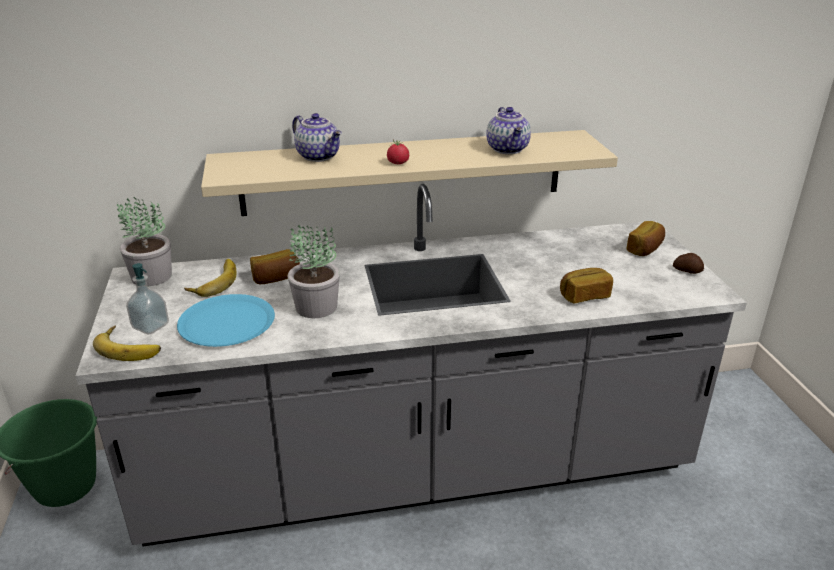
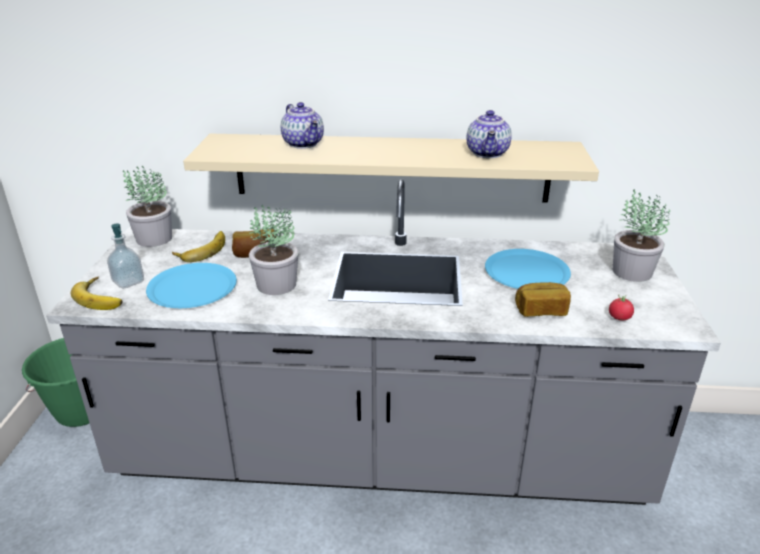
camera: 15 degrees right, 0 degrees up
(398, 163) = (371, 156): tomato -> tomato (619, 318)
(554, 261) = (527, 271): none -> blue plate
(645, 249) = (631, 272): bread -> potted plant
(687, 270) = (667, 300): potato -> none

